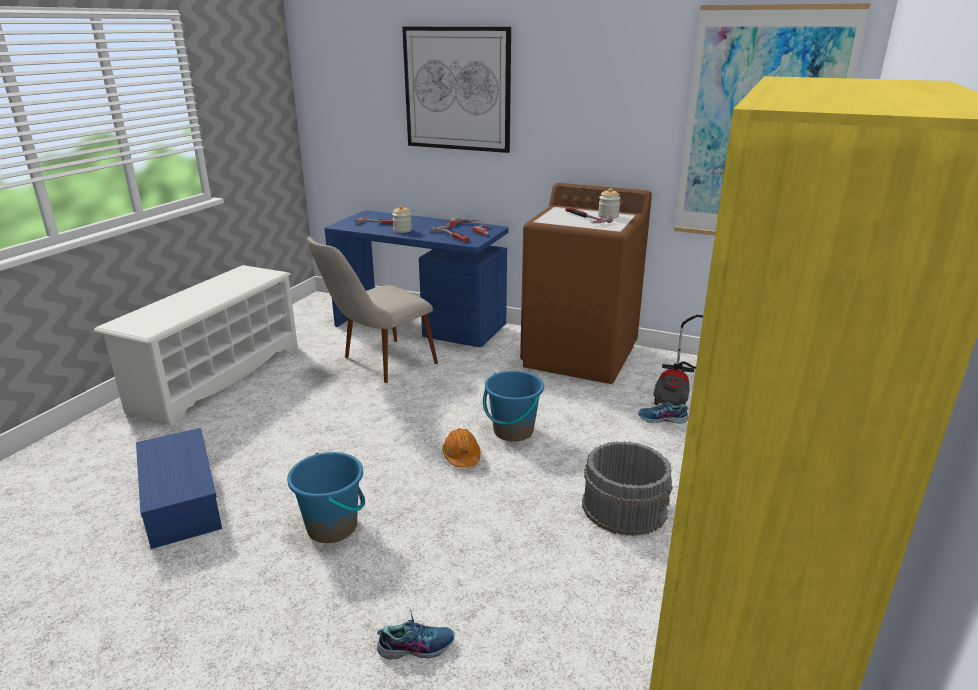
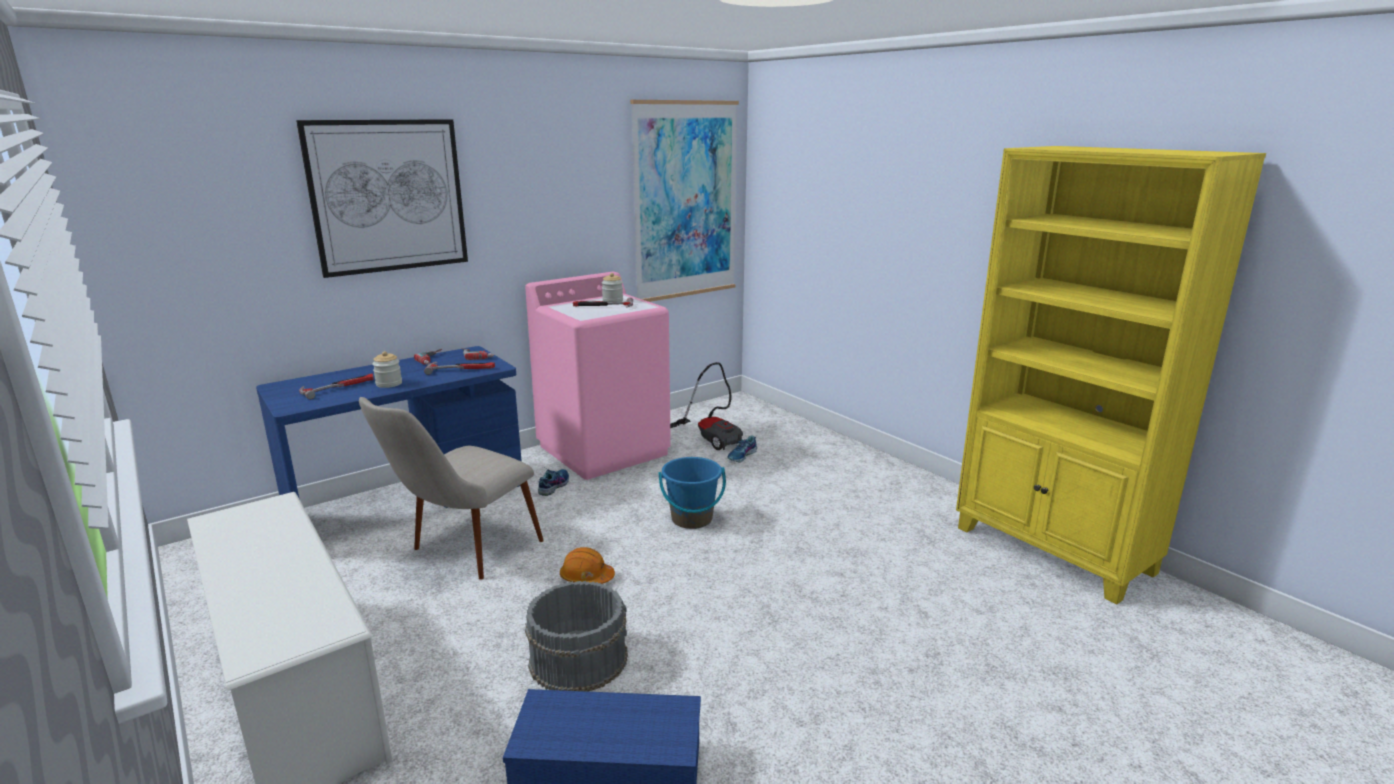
camera: 60 degrees left, 5 degrees down
(332, 527) = (757, 659): blue bucket -> none
(377, 365) = (462, 554): beige chair -> beige chair turned 45 degrees clockwise
(416, 646) = (947, 650): shoe -> shoe (553, 486)
(461, 456) = (706, 555): orange hard hat -> orange hard hat (586, 577)
(580, 356) = (604, 450): brown washing machine -> pink washing machine
(624, 507) = (840, 509): grey bucket -> grey bucket (578, 659)

